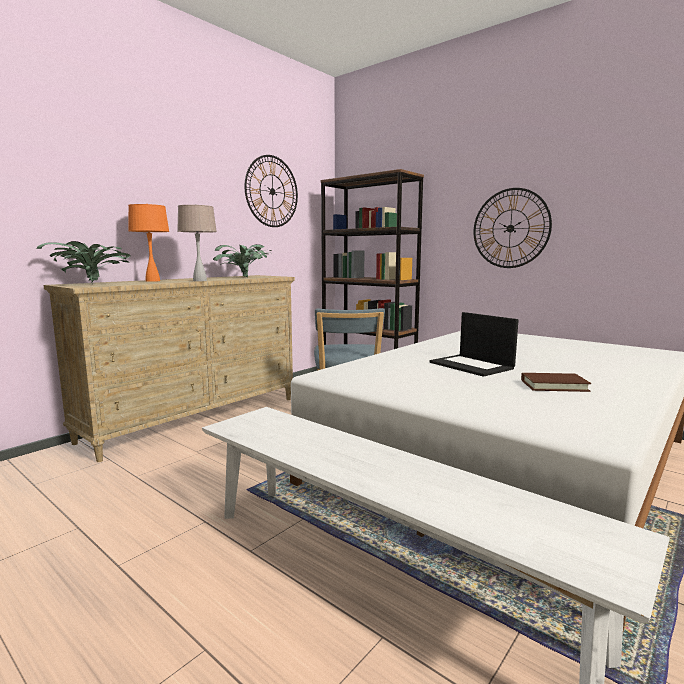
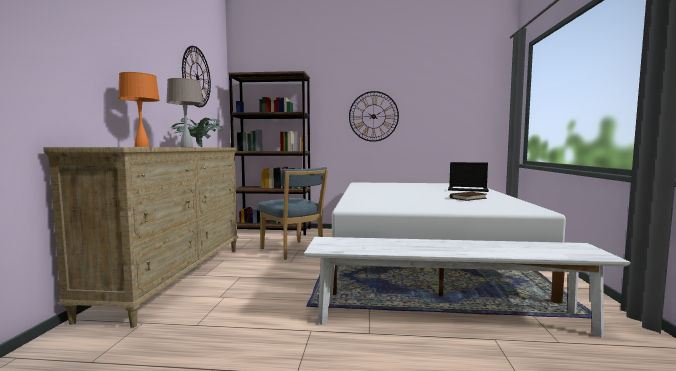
camera: 35 degrees left, 5 degrees down
(93, 284) = (106, 146): potted plant -> none
(472, 365) = (410, 195): laptop -> laptop (468, 189)

